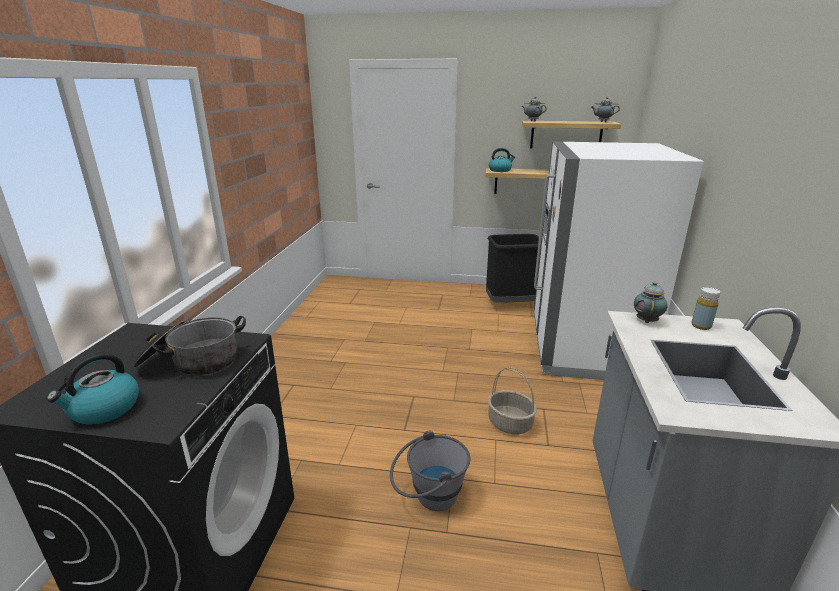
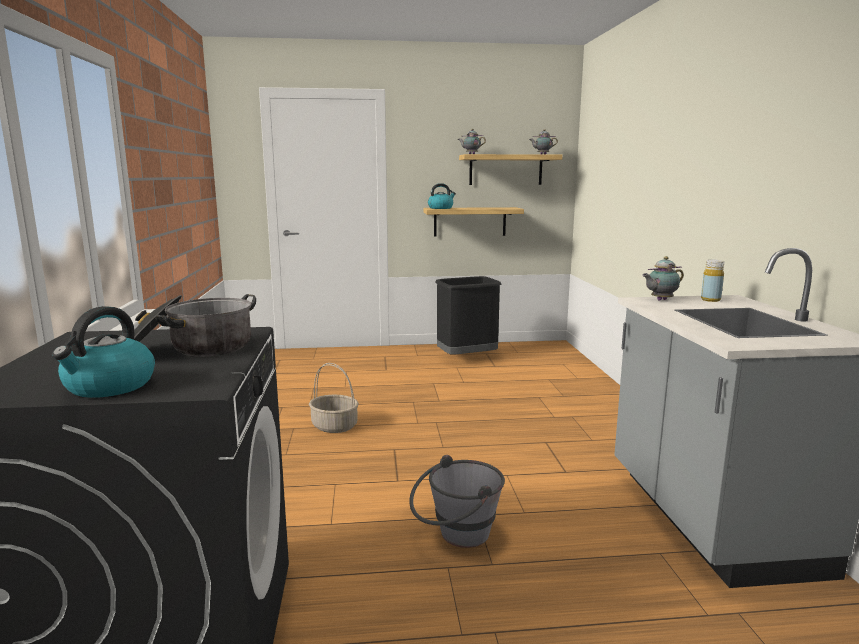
camera: 15 degrees left, 10 degrees down
(510, 423) = (516, 459): basket -> basket (335, 426)
(584, 349) = (563, 388): white fridge -> none
(647, 320) = (660, 300): teapot -> teapot turned 120 degrees counterclockwise

